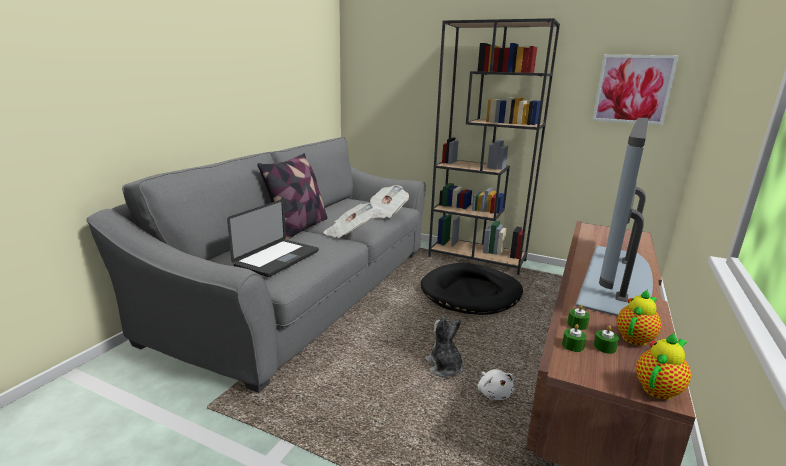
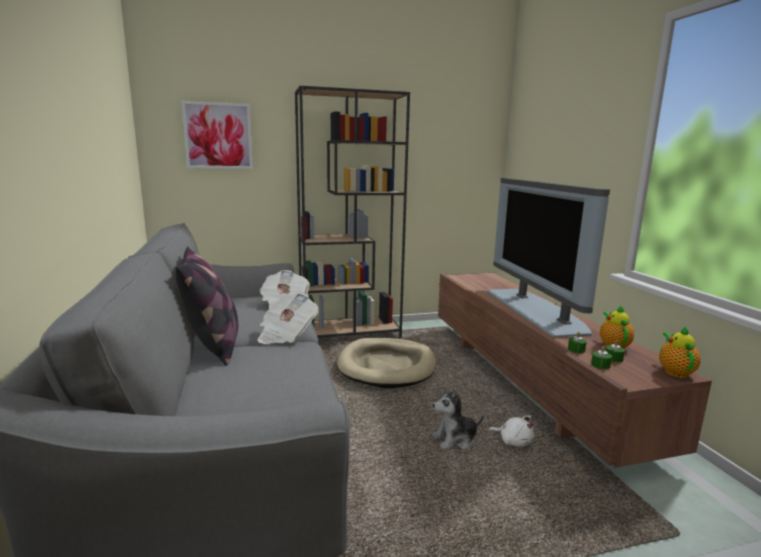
camera: 40 degrees left, 5 degrees down
(277, 259) = (265, 387): laptop -> none
(444, 367) = (455, 439): plush toy -> plush toy turned 45 degrees counterclockwise
(471, 293) = (387, 366): black dog bed -> beige dog bed
(633, 89) = (457, 156): picture -> picture (218, 136)

